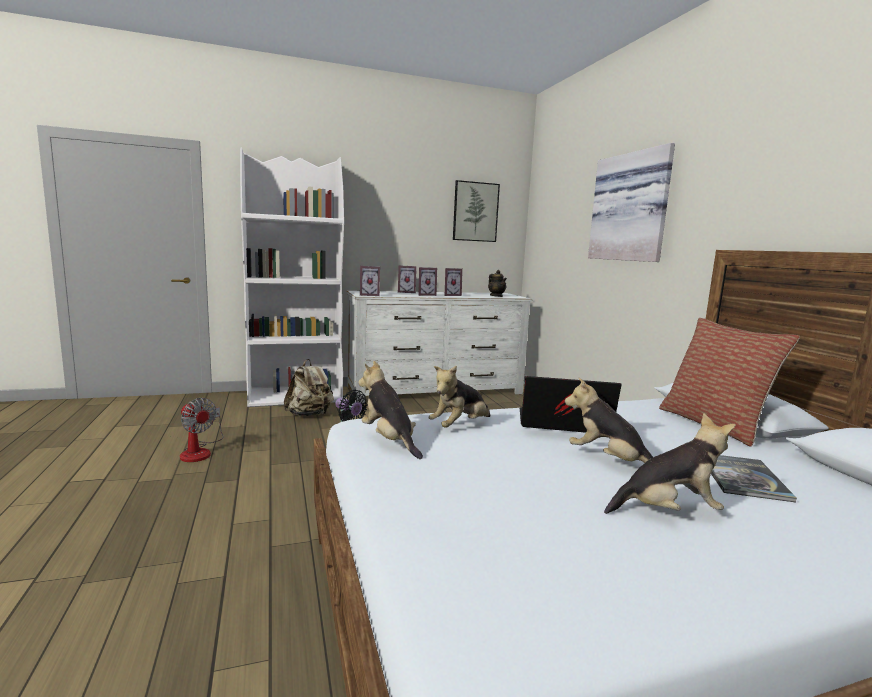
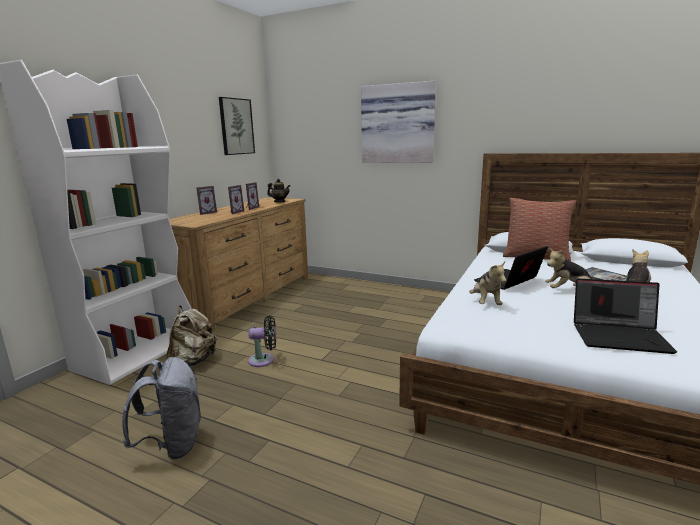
camera: 45 degrees left, 5 degrees up
(200, 451) = (172, 445): fan -> grey backpack
(369, 295) = (199, 223): picture frame -> none
(389, 440) = (493, 327): plush toy -> none
(435, 390) = (246, 298): white dresser -> brown dresser
(478, 513) = (620, 336): none -> laptop

